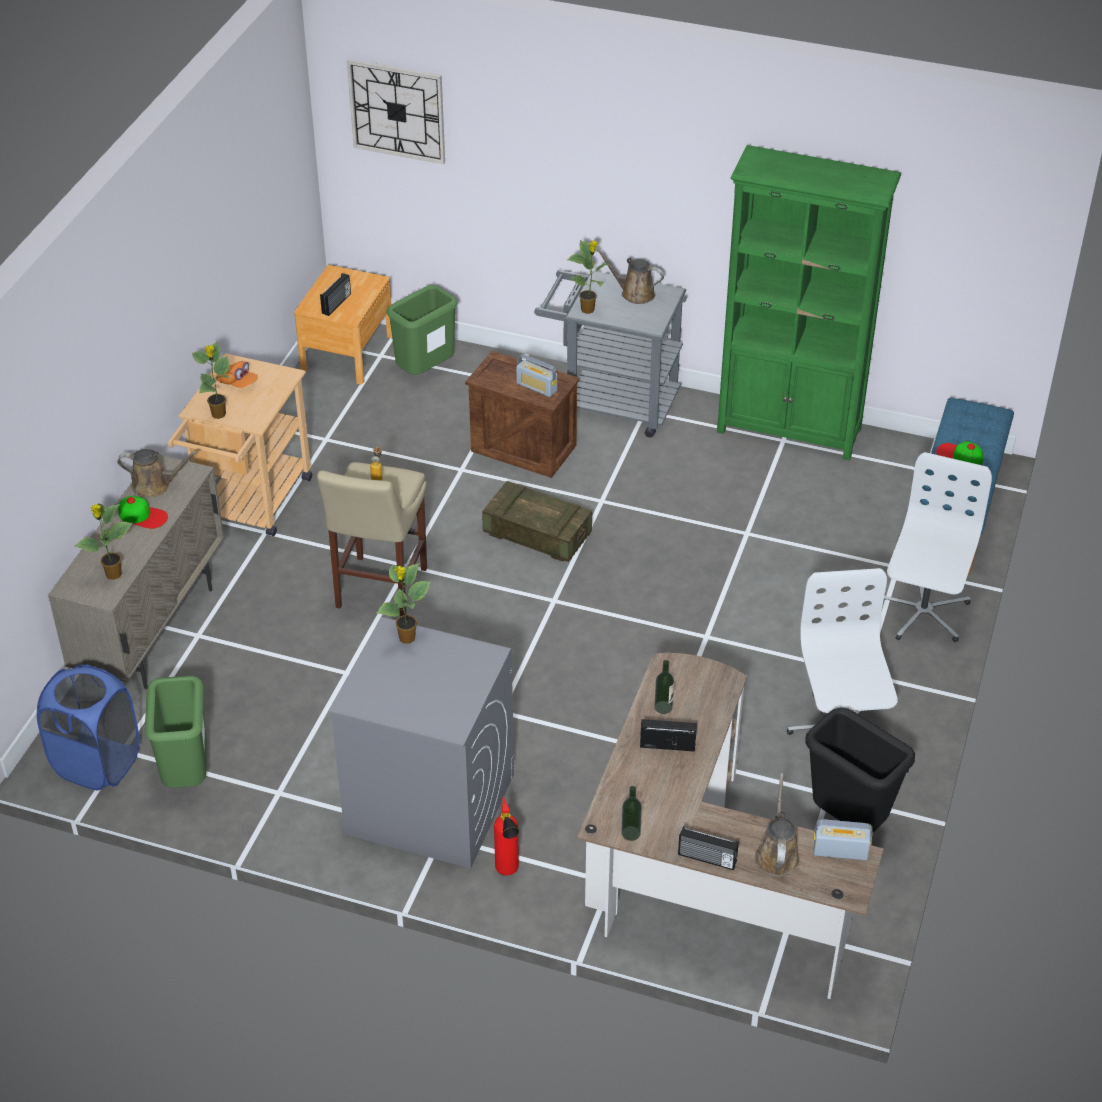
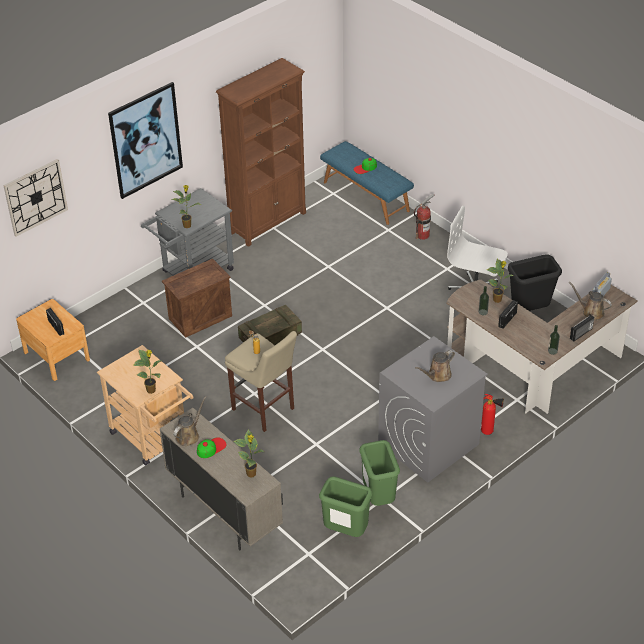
camera: 60 degrees left, 0 degrees up
(97, 763) = (311, 567): blue laundry basket -> none
(237, 383) = (129, 374): orange cap -> none
(406, 638) = (402, 368): potted plant -> potted plant (497, 300)
(425, 372) = (103, 331): green trash can -> green trash can (378, 497)
(536, 387) = (207, 275): radio -> none
(602, 146) = (146, 140): none -> picture
(634, 293) = (189, 205): brown watering can -> brown watering can (437, 375)
(790, 430) = (268, 222): green bookcase -> brown bookcase
(922, 612) = (422, 235): white office chair -> fire extinguisher

